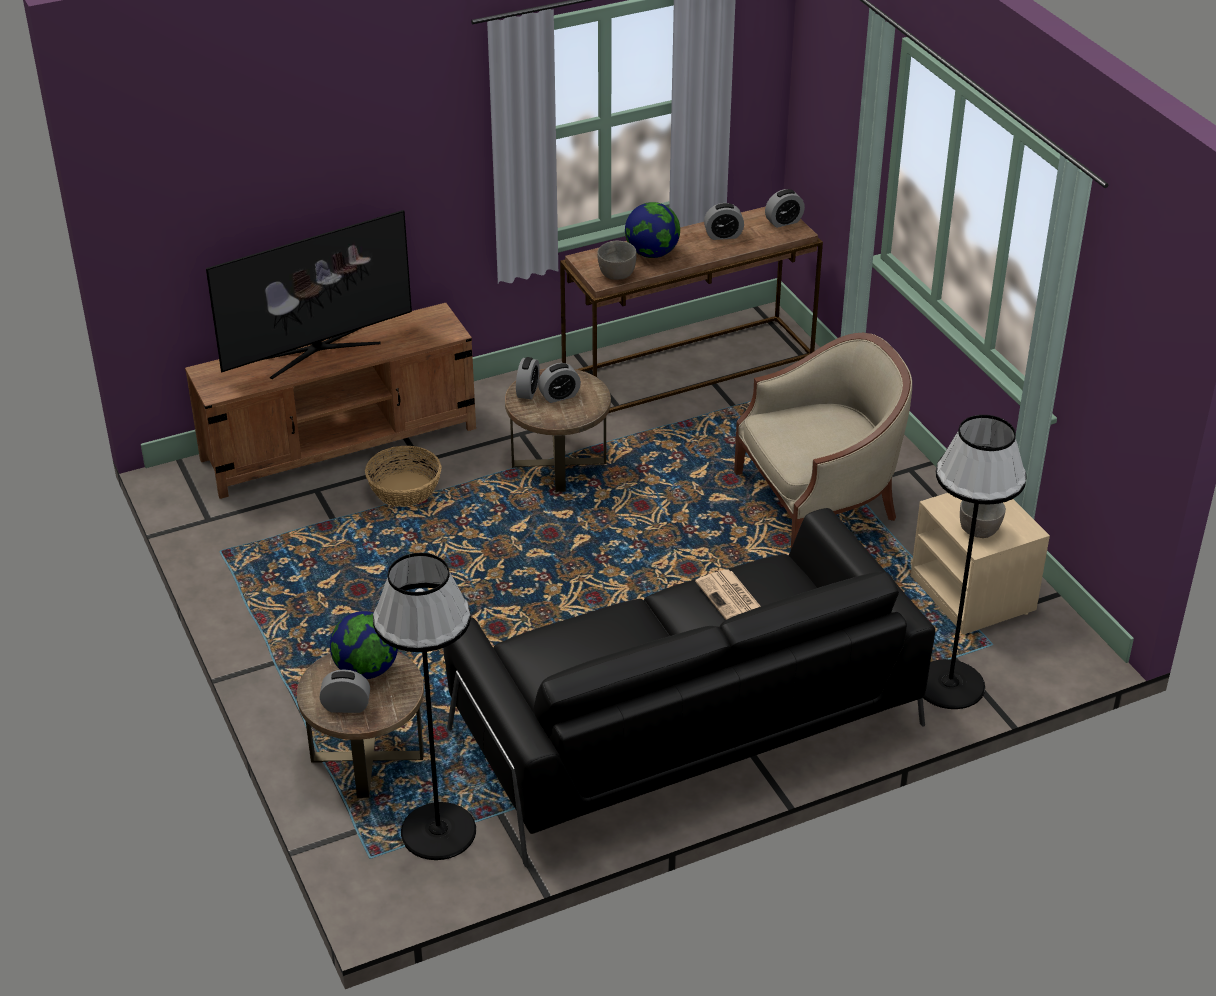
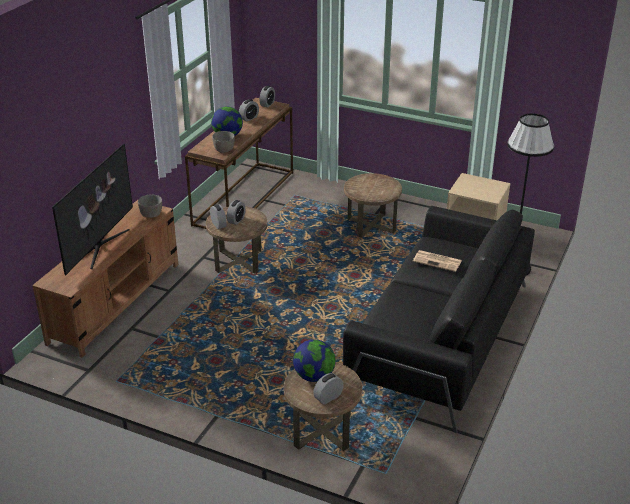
camera: 40 degrees left, 5 degrees down
(404, 490) = (178, 306): basket -> none
(438, 831) = (399, 442): black floor lamp -> none
(818, 502) = (371, 225): beige armchair -> brown side table
(979, 530) = (484, 192): grey bowl -> grey bowl (151, 214)

